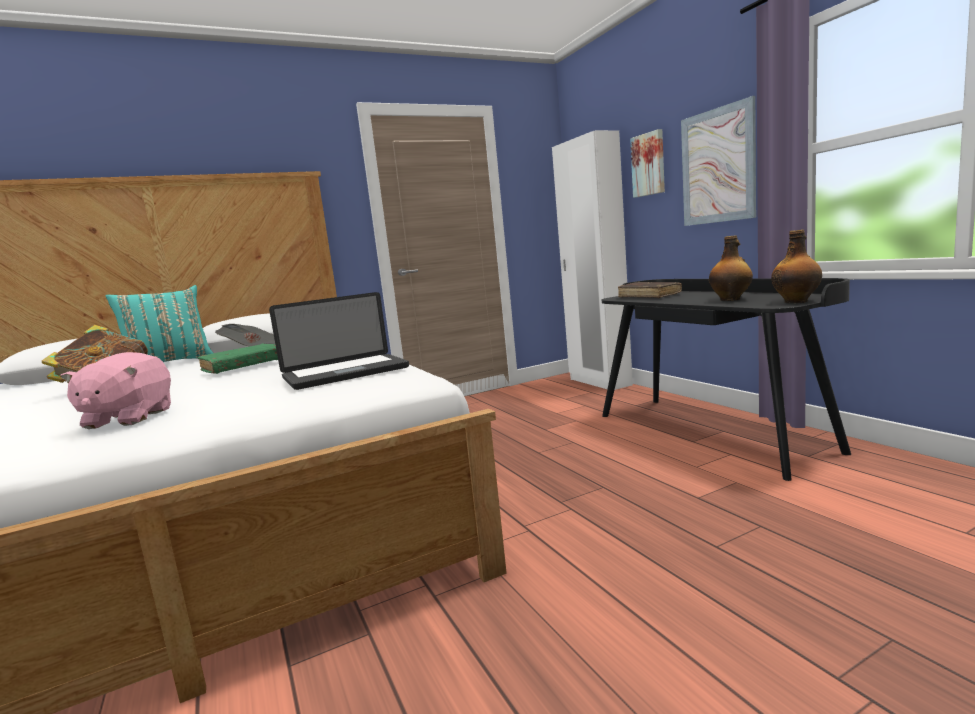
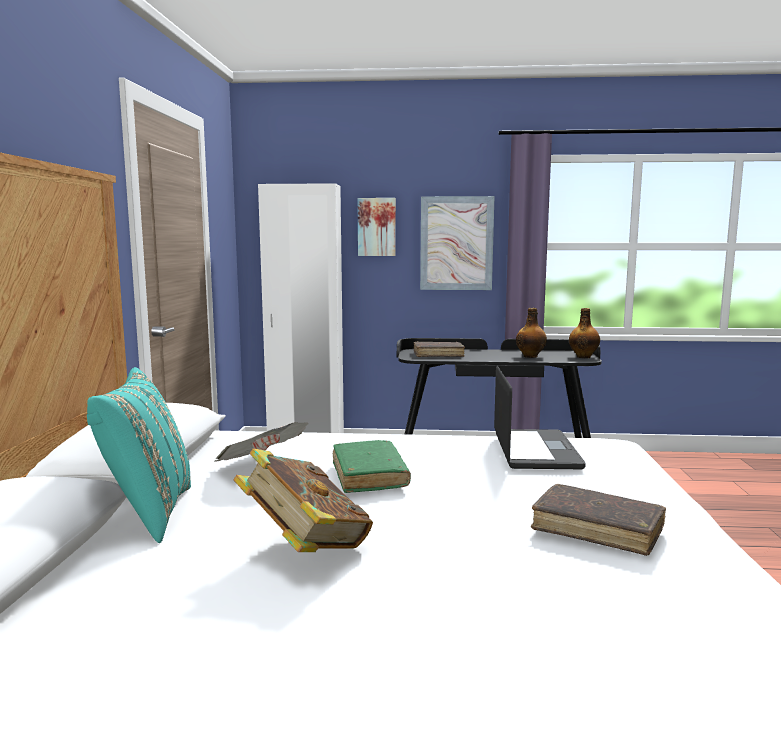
camera: 60 degrees left, 0 degrees up
(128, 418) = (597, 530): pink plush toy -> brown book

